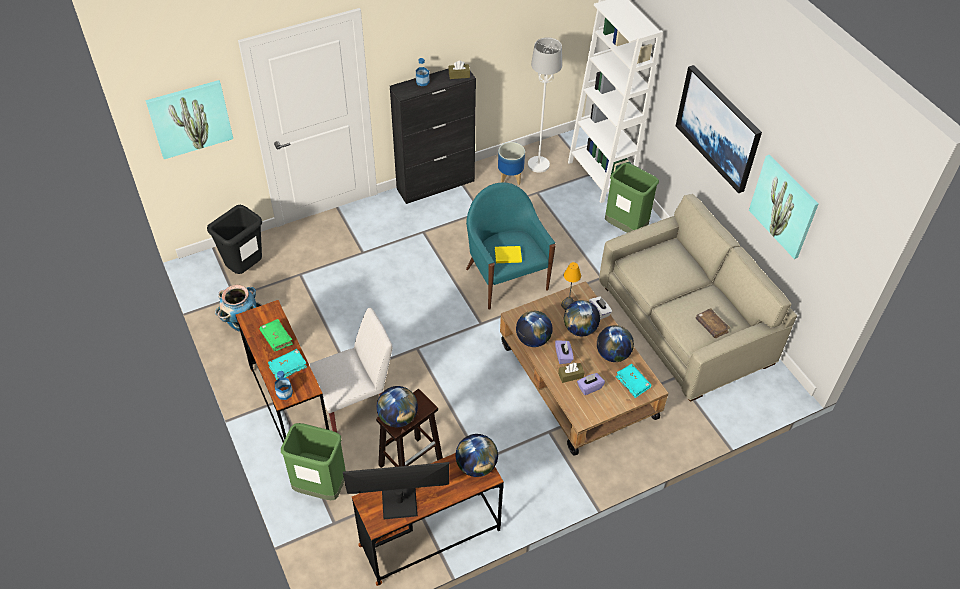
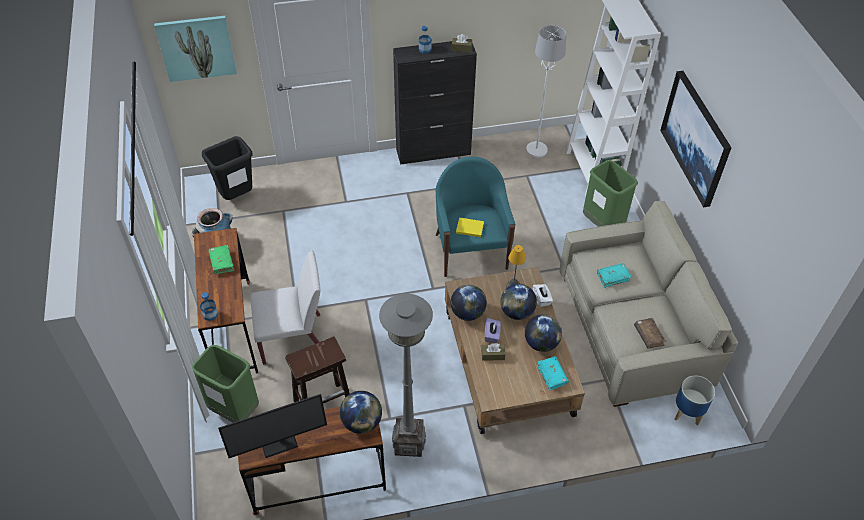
camera: 15 degrees right, 0 degrees up
(288, 367) = (222, 291): turquoise book -> turquoise book (613, 277)
(398, 418) = (305, 360): globe -> none
(399, 501) = (277, 439): monitor -> monitor turned 150 degrees clockwise
(507, 480) = (408, 443): none -> grey floor lamp
(510, 178) = (506, 157): planter -> planter (688, 413)
(589, 387) = (507, 371): purple tissue box -> none
(783, 206) = (741, 227): picture -> none

